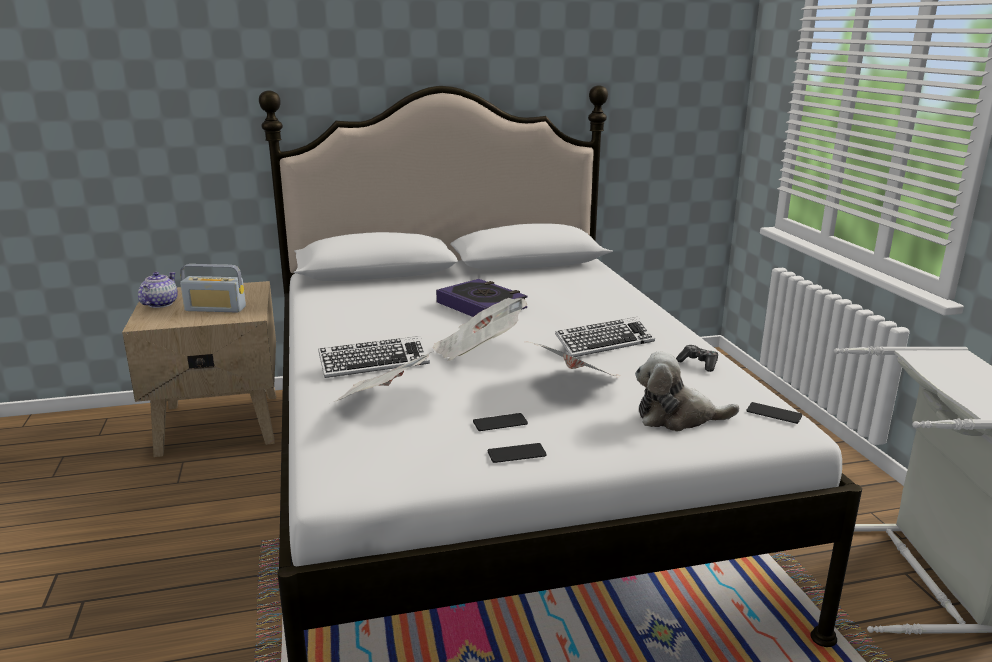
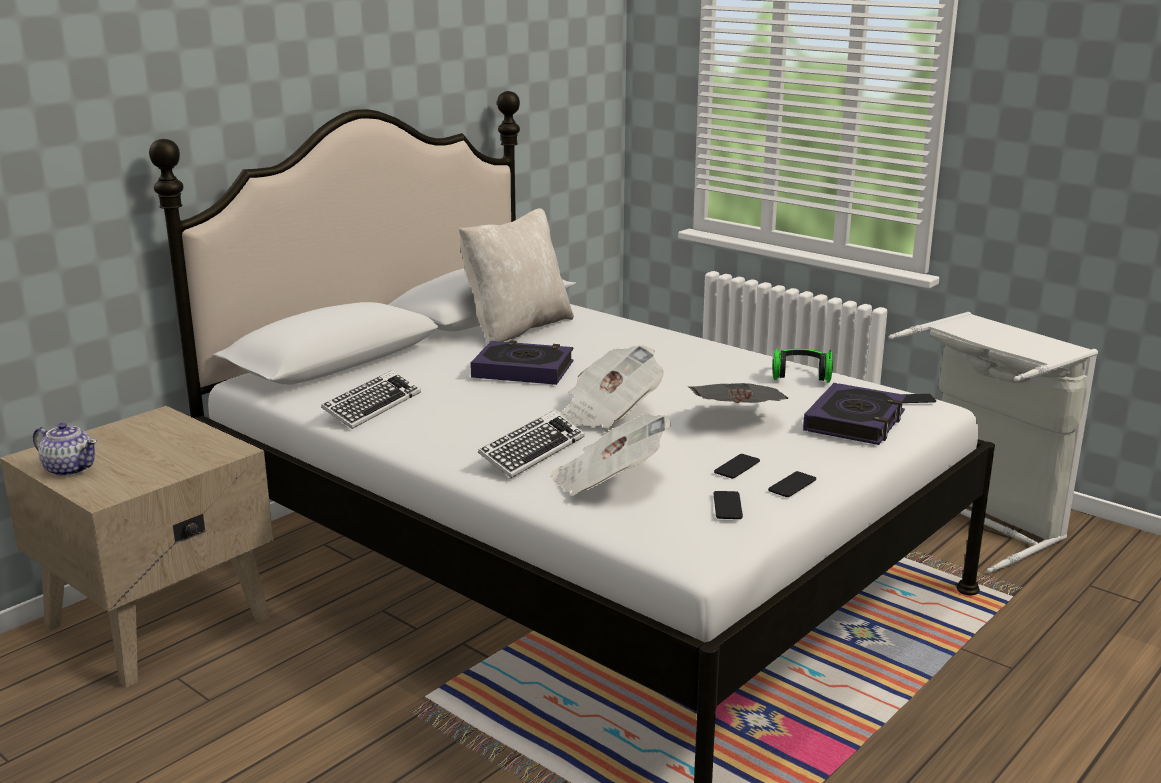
camera: 35 degrees left, 0 degrees up
(160, 304) = (70, 469): teapot -> teapot turned 135 degrees clockwise
(215, 309) = (166, 454): radio -> none
(431, 452) = (727, 506): none -> phone
(533, 277) = (516, 329): none -> beige pillow
(604, 343) = (699, 377): keyboard -> keyboard (372, 406)
(677, 417) = (855, 422): plush toy -> book
(698, 363) = (800, 375): game controller -> headphones

